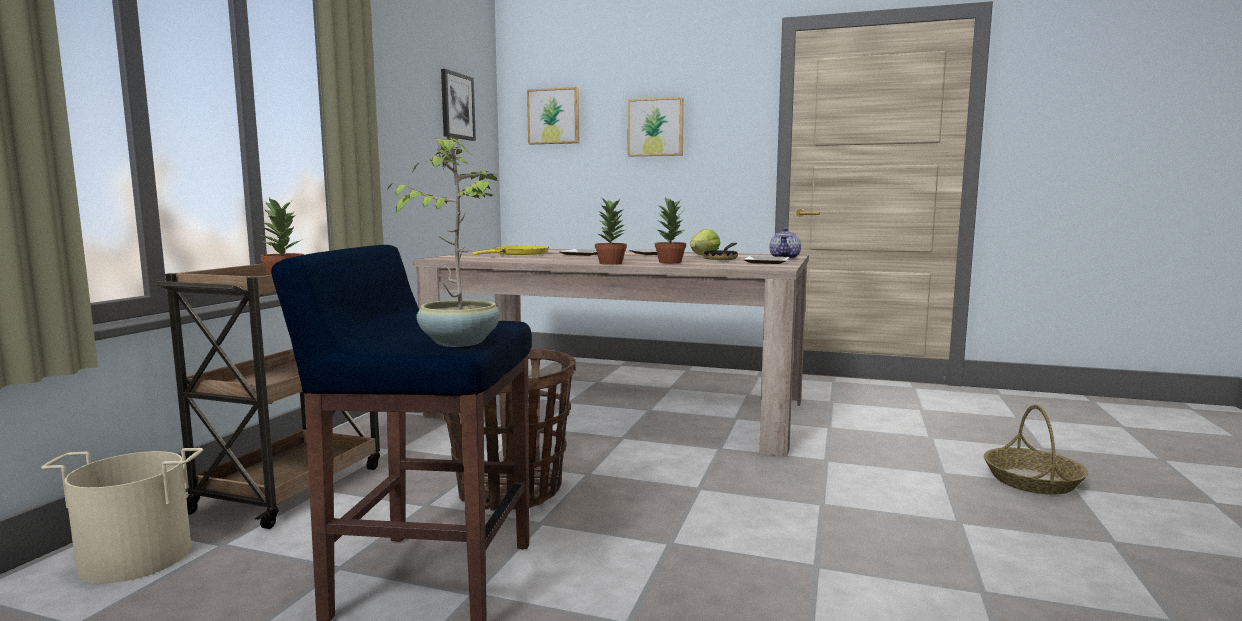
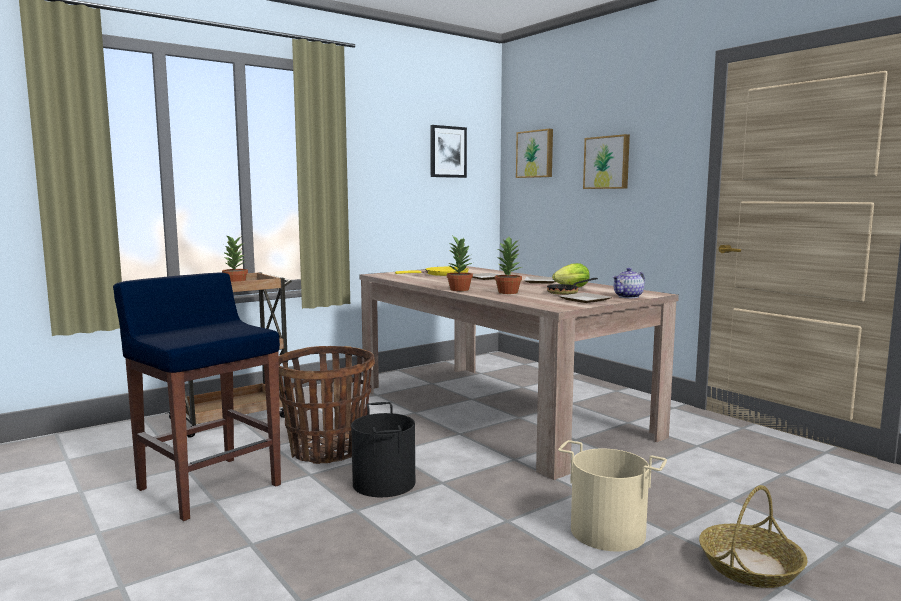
camera: 35 degrees right, 0 degrees up
(135, 558) = (124, 436): beige bucket -> beige bucket (607, 532)
(459, 341) = (190, 339): potted plant -> none
(644, 506) = (385, 483): none -> black bucket

